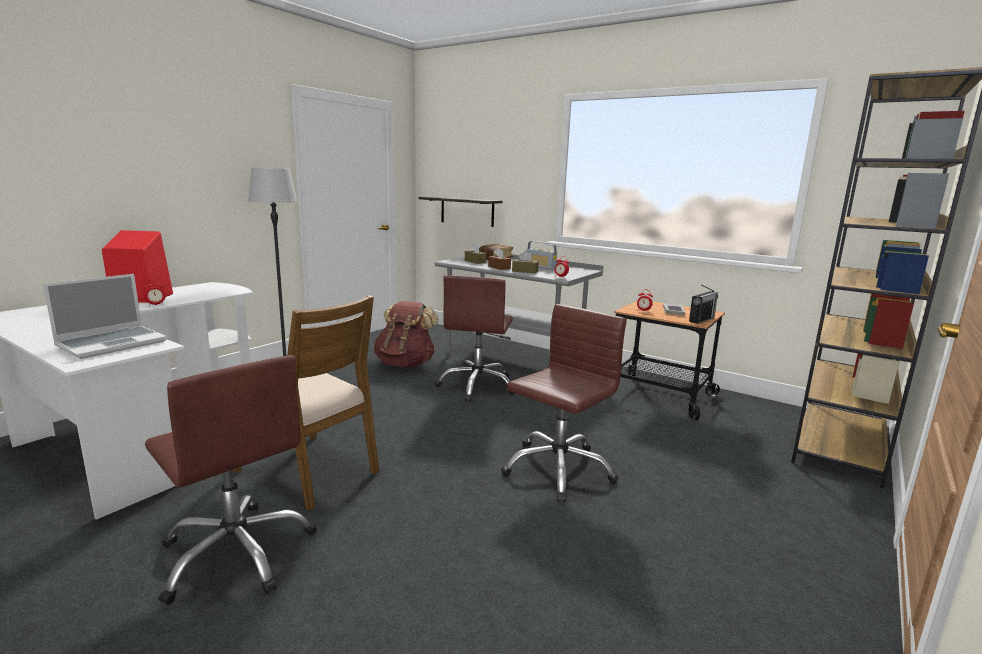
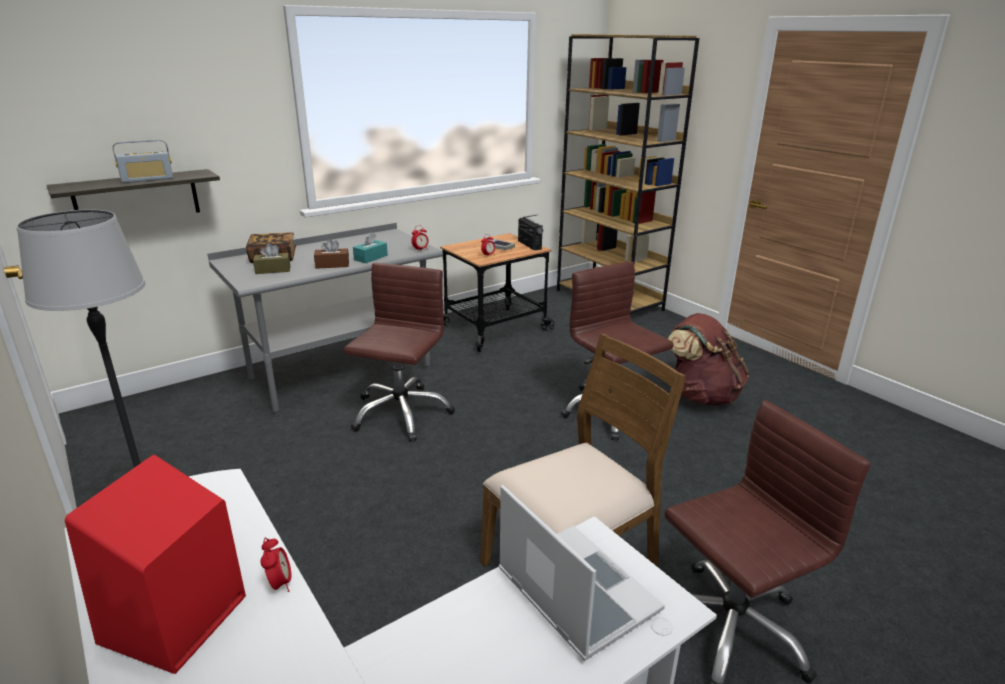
camera: 70 degrees left, 10 degrees up
(405, 364) = (277, 454): brown backpack -> brown backpack (701, 396)
(477, 385) = (400, 413): brown office chair -> brown office chair turned 105 degrees counterclockwise
(525, 271) = (371, 257): brown tissue box -> turquoise tissue box
(540, 267) = (351, 247): radio -> radio (147, 179)

